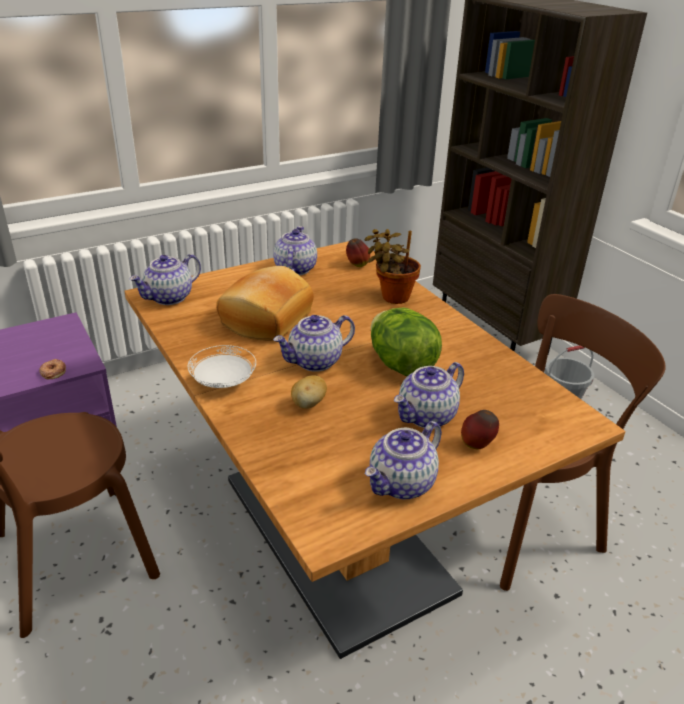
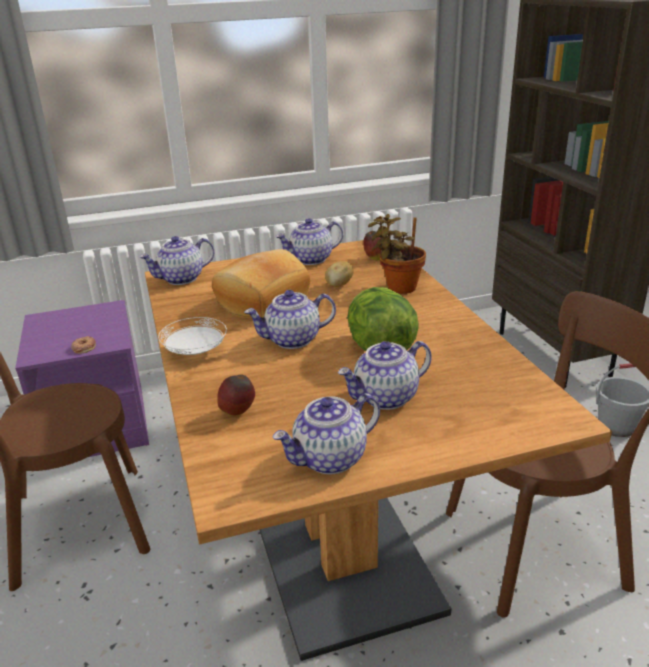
camera: 15 degrees right, 5 degrees down
(294, 269) = (311, 259): teapot -> teapot turned 135 degrees counterclockwise
(308, 404) = (268, 377): potato -> potato (339, 285)
(477, 445) = (429, 430): apple -> apple (238, 413)

